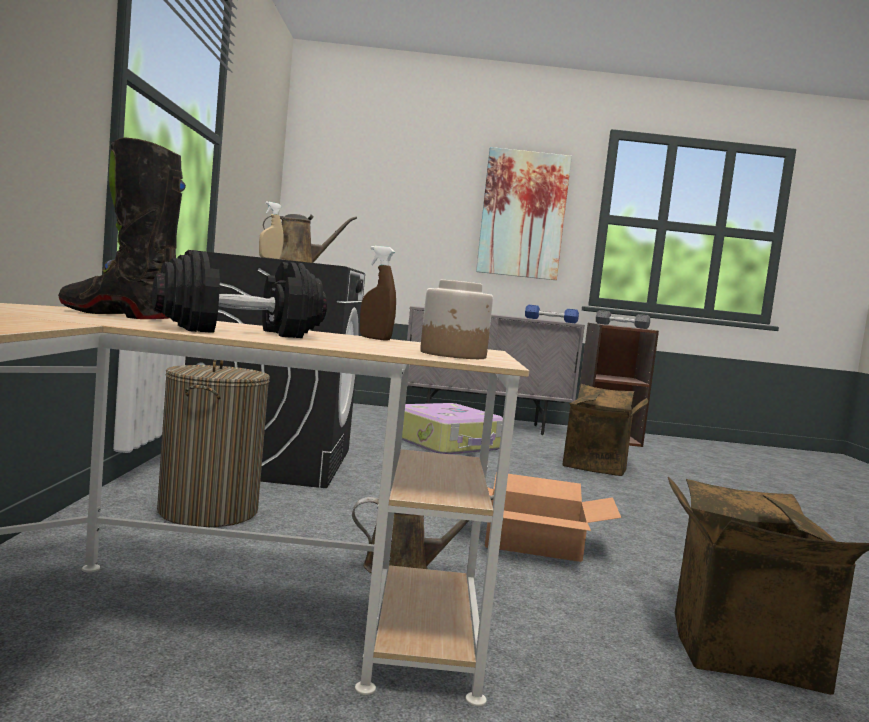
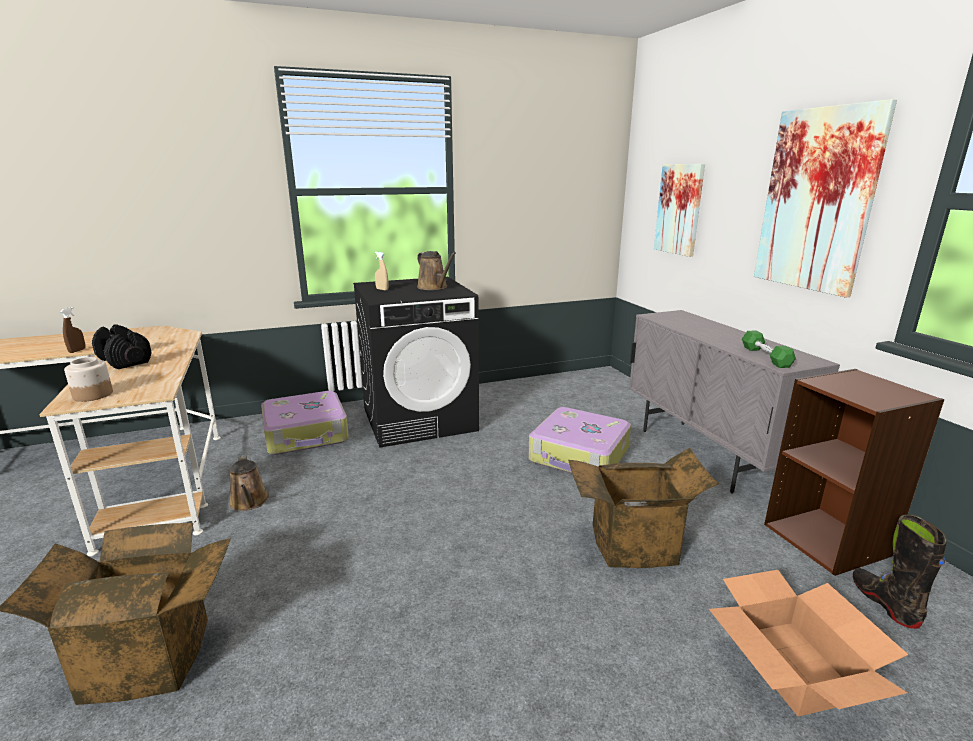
camera: 70 degrees right, 15 degrees up
(118, 315) = (161, 340): black boot -> black boot (884, 603)
(208, 511) = (306, 434): laundry basket -> suitcase
(375, 338) = (165, 373): brown spray bottle -> brown spray bottle (77, 350)
(376, 214) = (679, 209): none -> picture
(533, 542) = (326, 539): cardboard box -> cardboard box (794, 666)
(551, 320) = (765, 356): blue dumbbell -> green dumbbell
(621, 326) = (862, 388): grey dumbbell -> none

